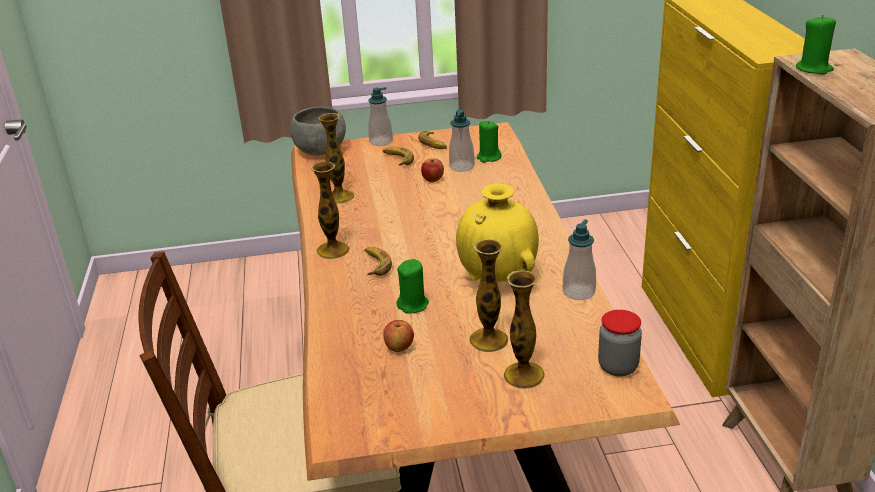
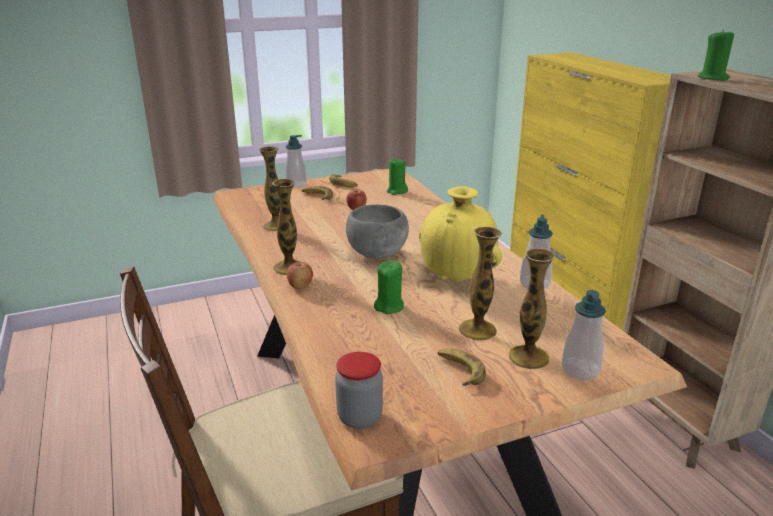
camera: 15 degrees left, 5 degrees down
(321, 151) = (244, 193): grey bowl -> grey bowl (377, 253)
(375, 264) = (336, 276): banana -> banana (459, 370)
(399, 347) = (394, 345): apple -> apple (300, 286)
(462, 166) = (377, 198): soap dispenser -> soap dispenser (580, 369)
(618, 367) = (609, 341): jar -> jar (359, 417)

